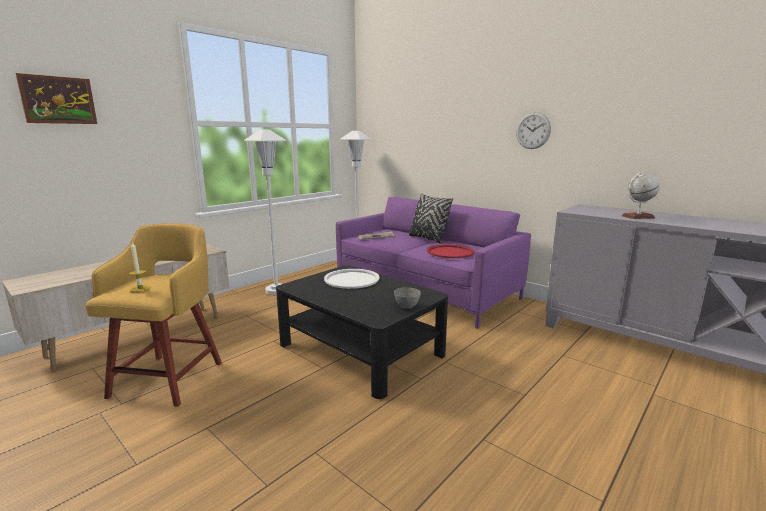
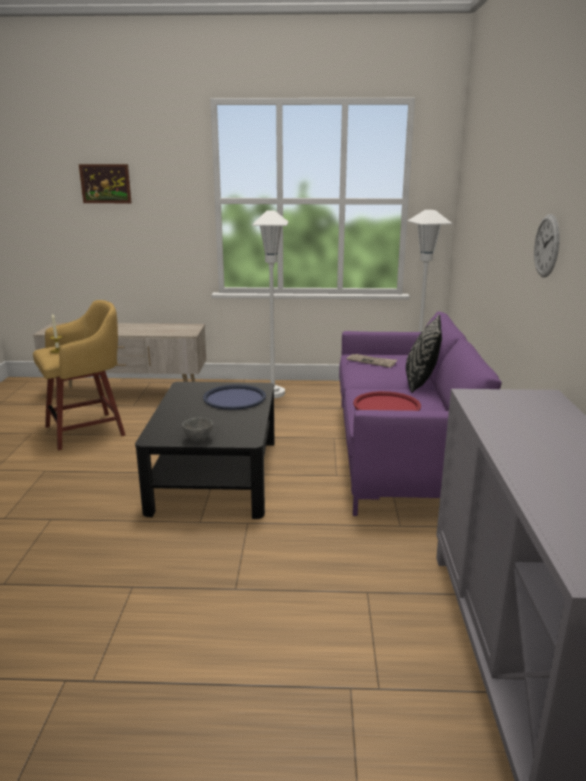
camera: 50 degrees right, 5 degrees up
(351, 279) = (234, 398): white tray -> blue tray
(638, 217) = (519, 435): globe -> none

